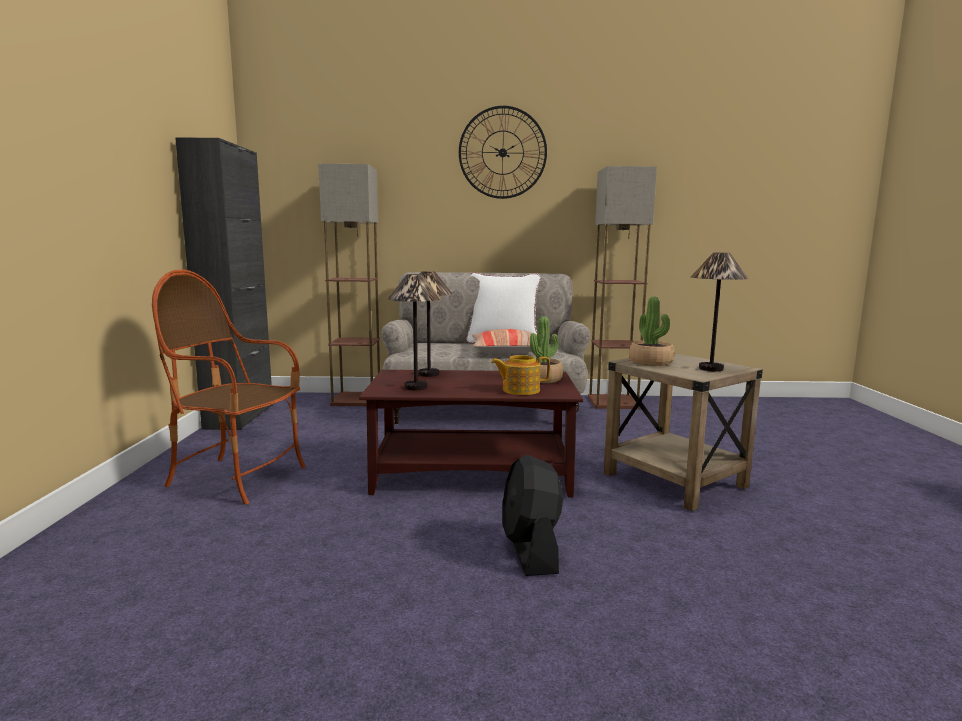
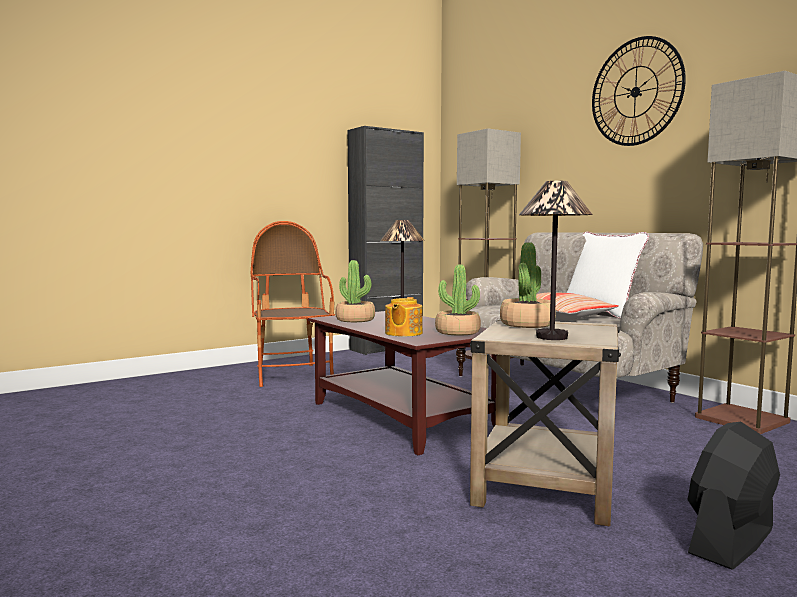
camera: 55 degrees right, 5 degrees down
(415, 387) = (355, 320): table lamp -> potted plant
(520, 390) = (403, 333): teapot -> teapot turned 120 degrees counterclockwise
(530, 550) = (291, 462): black fan -> black fan (731, 541)

